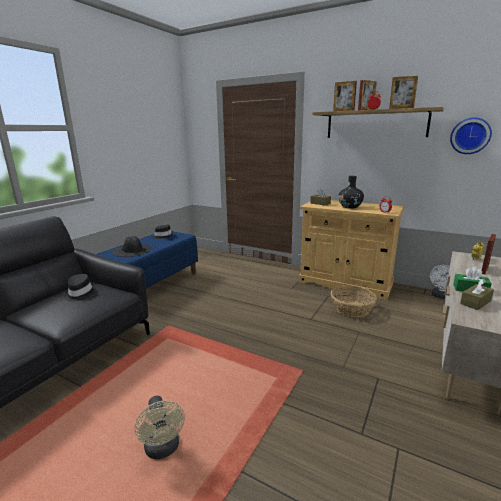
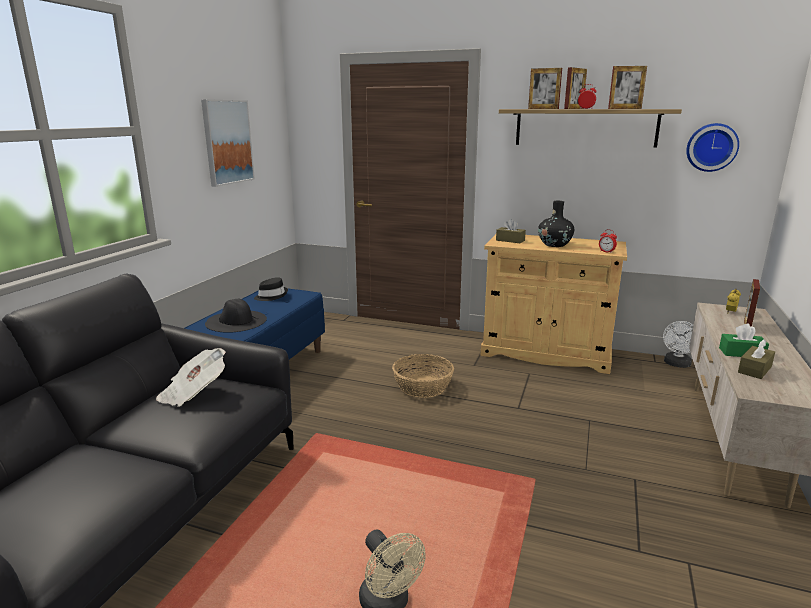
camera: 10 degrees left, 0 degrees up
(79, 293) = (193, 393): black hat -> newspaper
(139, 137) = (227, 142): none -> picture
(352, 309) = (568, 389): basket -> basket (423, 386)

